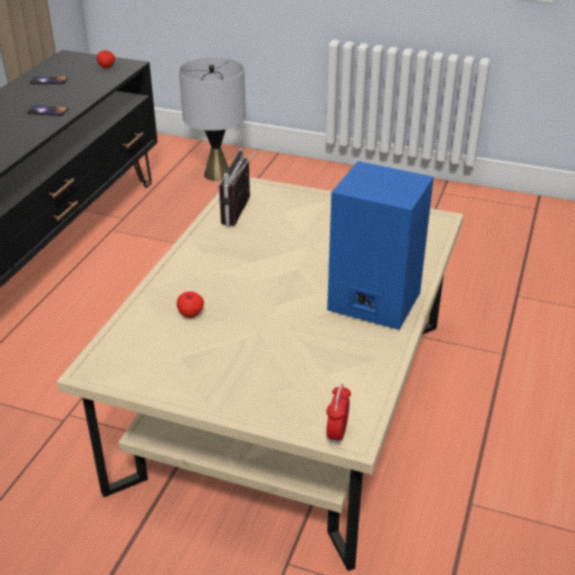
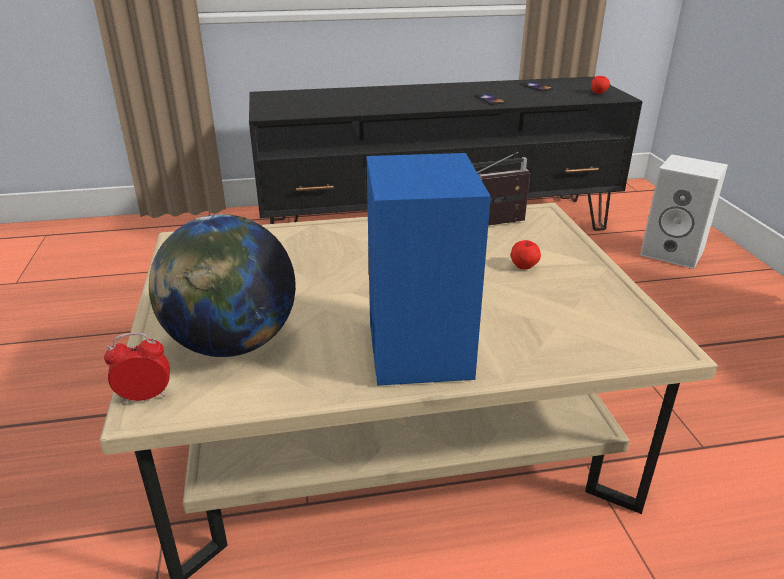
camera: 60 degrees right, 5 degrees down
(191, 314) = (295, 255): apple -> apple (524, 267)
(217, 174) = (674, 252): grey table lamp -> white speaker
(300, 379) = (232, 344): none -> globe

